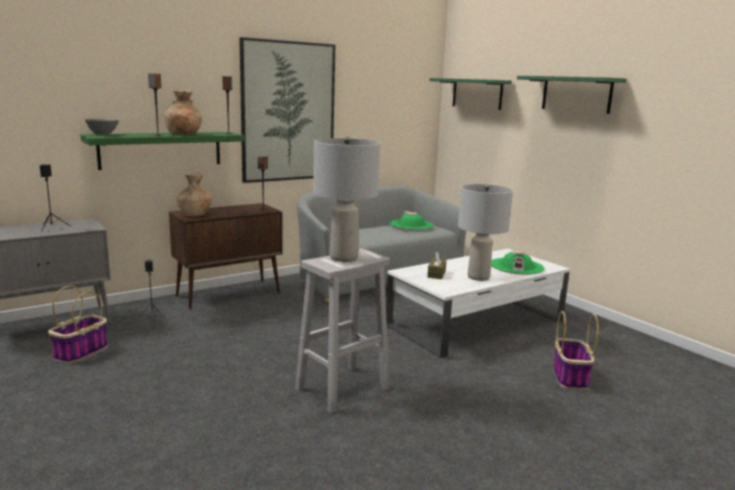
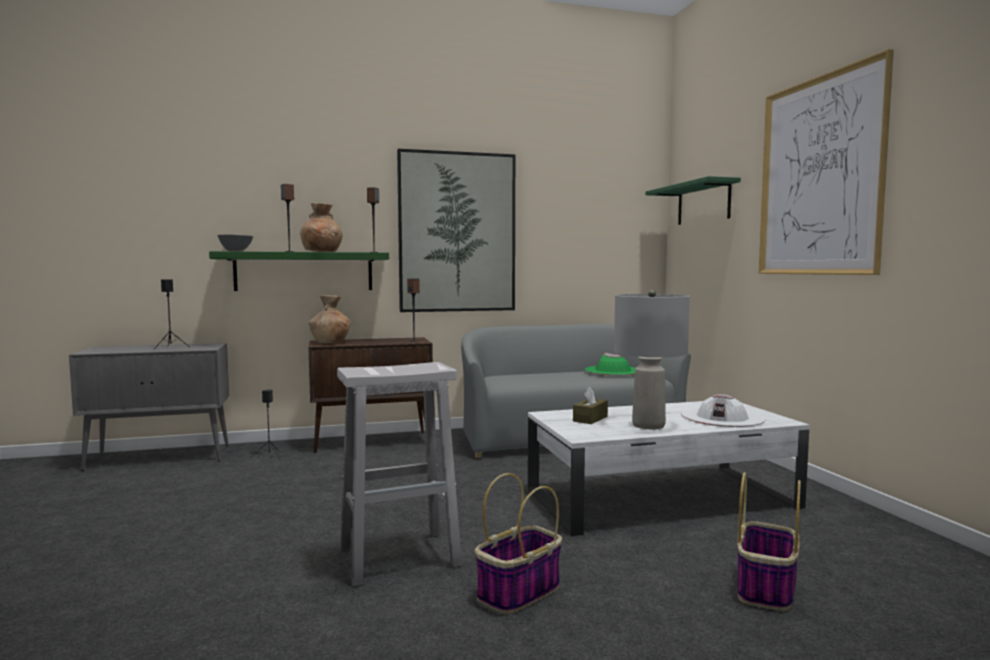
camera: 20 degrees right, 10 degrees down
(80, 352) = (158, 484): basket -> basket (518, 593)
(343, 258) = (394, 368): grey table lamp -> none
(516, 266) = (722, 417): green hat -> white hat
(576, 94) = (819, 176): green shelf -> picture

